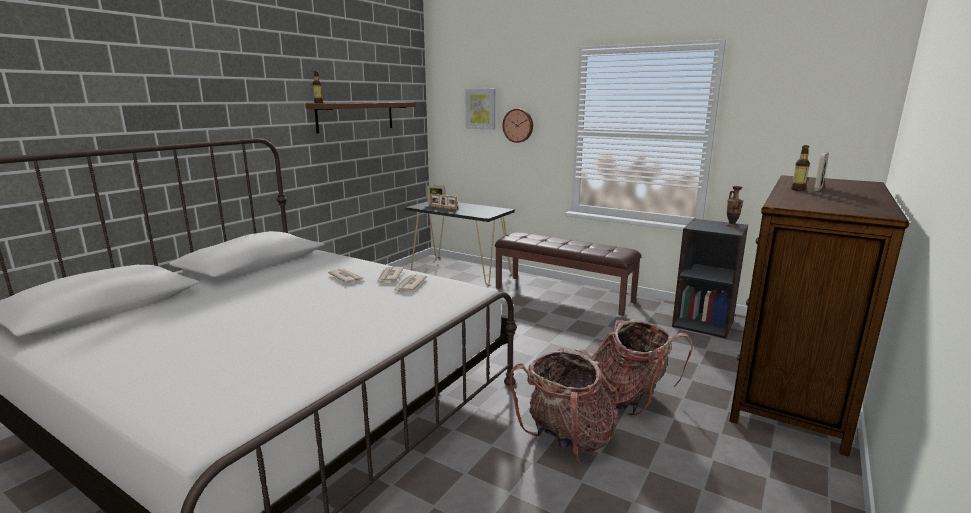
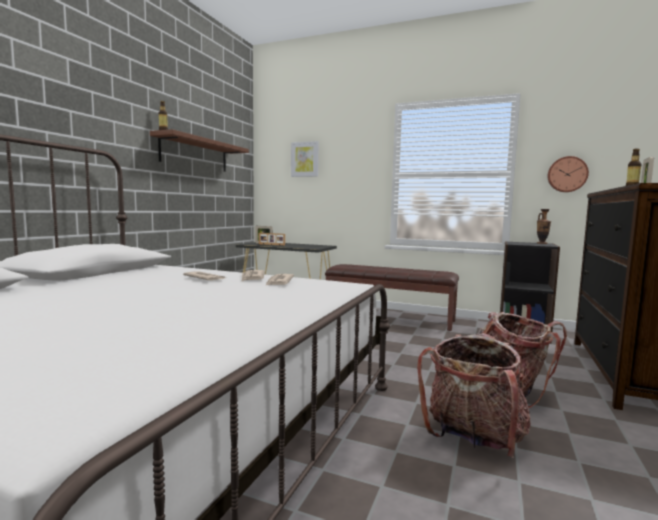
camera: 10 degrees left, 10 degrees down
(518, 125) = (340, 172): wall clock -> wall clock (567, 174)

